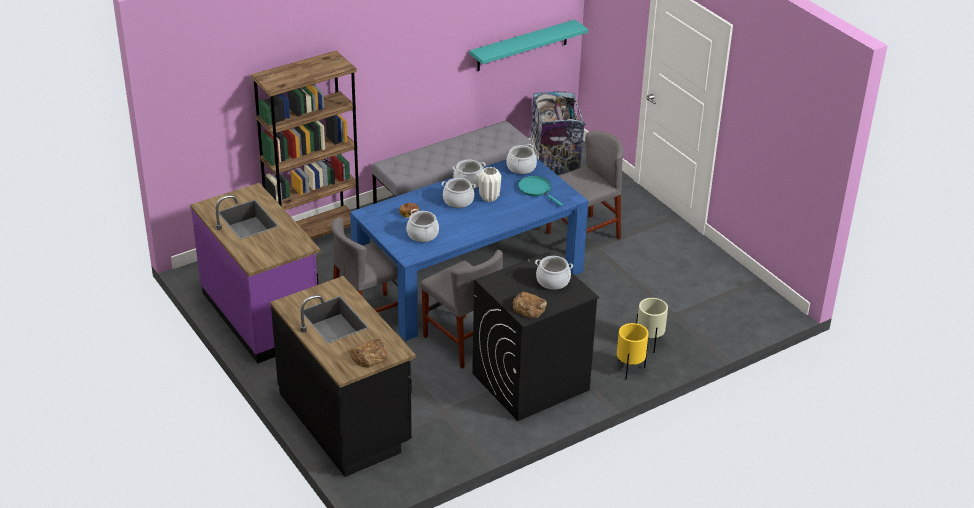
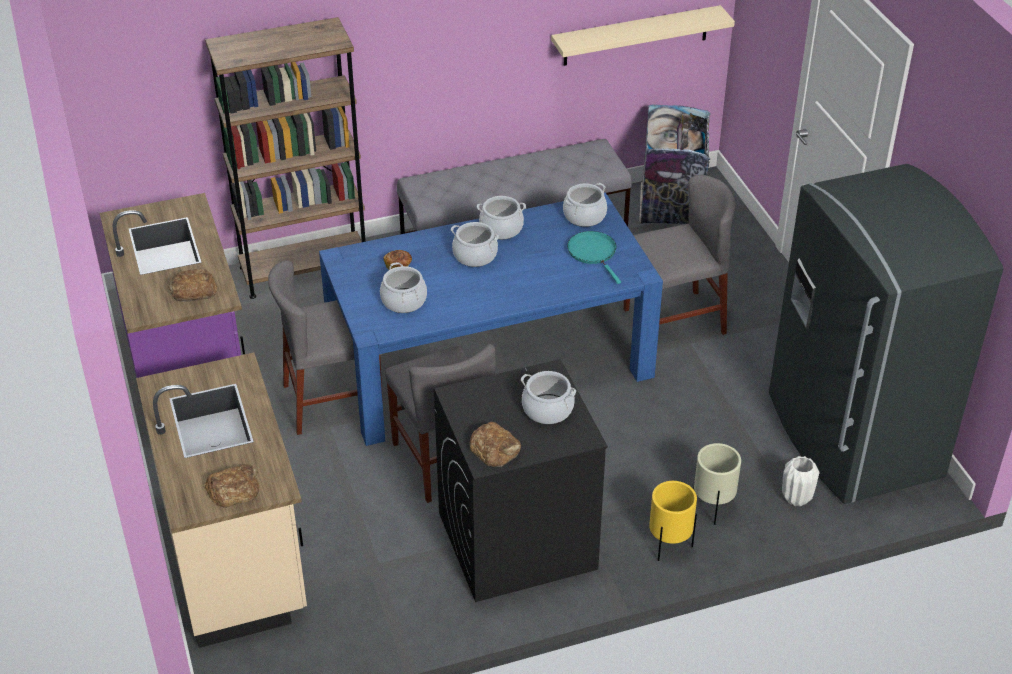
camera: 15 degrees right, 5 degrees up
(282, 244) = (193, 290): none -> bread
(346, 419) = (236, 556): black counter -> beige counter
(489, 198) = (521, 257): white vase -> white vase (796, 498)
(522, 46) = (636, 36): turquoise shelf -> beige shelf
(722, 289) = (850, 437): none -> grey fridge

